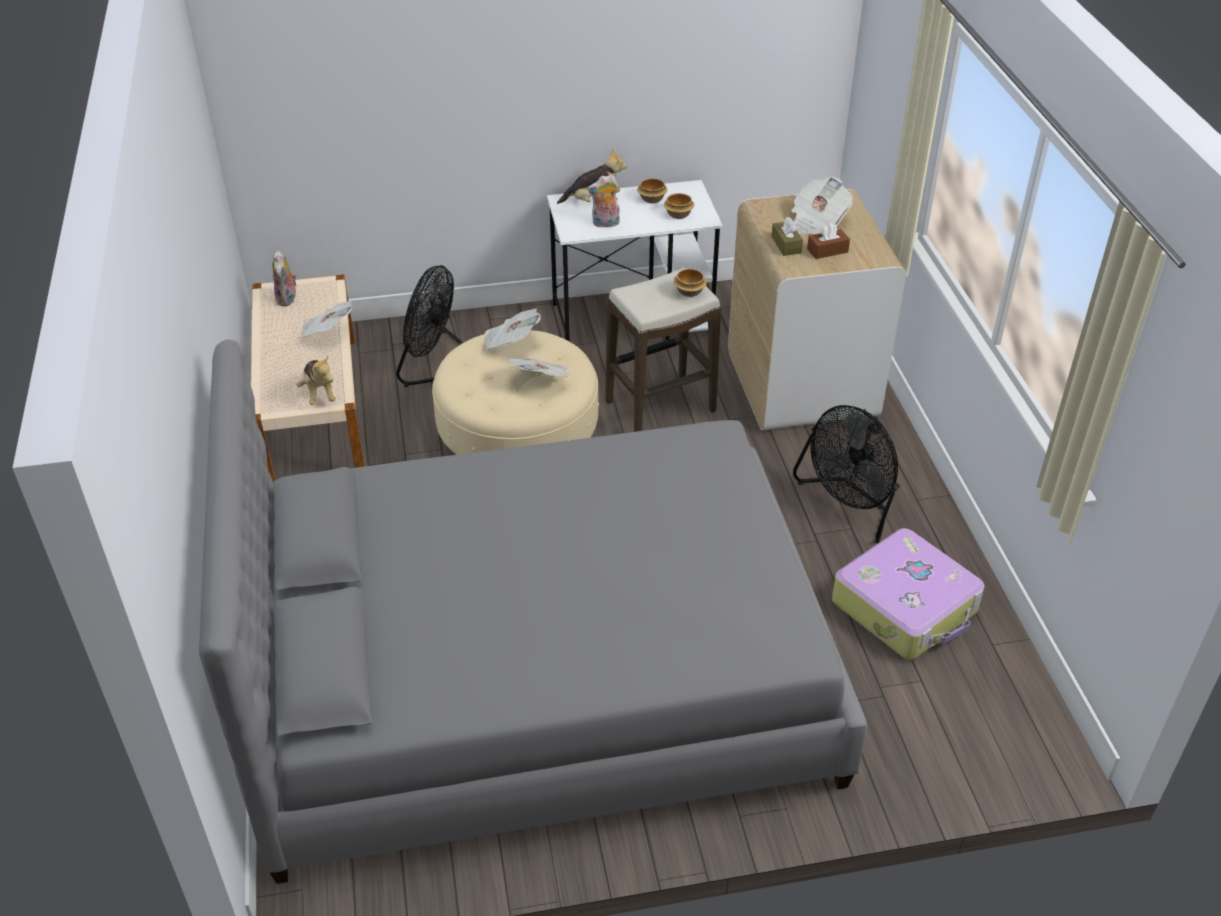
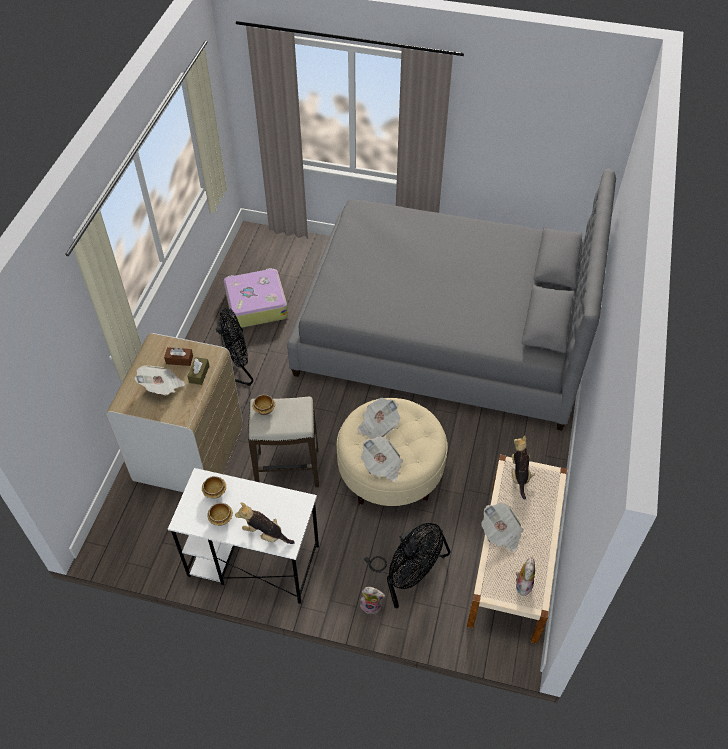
camera: 155 degrees left, 10 degrees up
(605, 224) = (273, 503): plush toy -> plush toy (371, 605)

